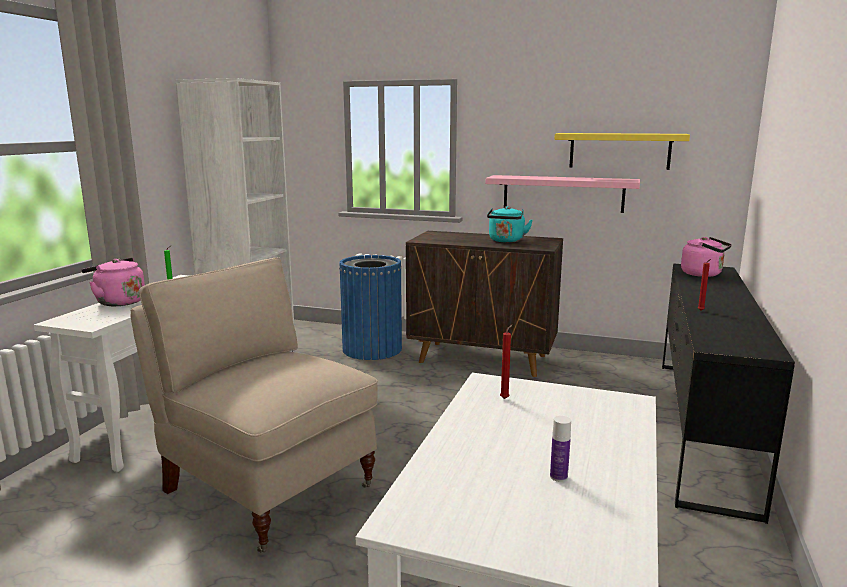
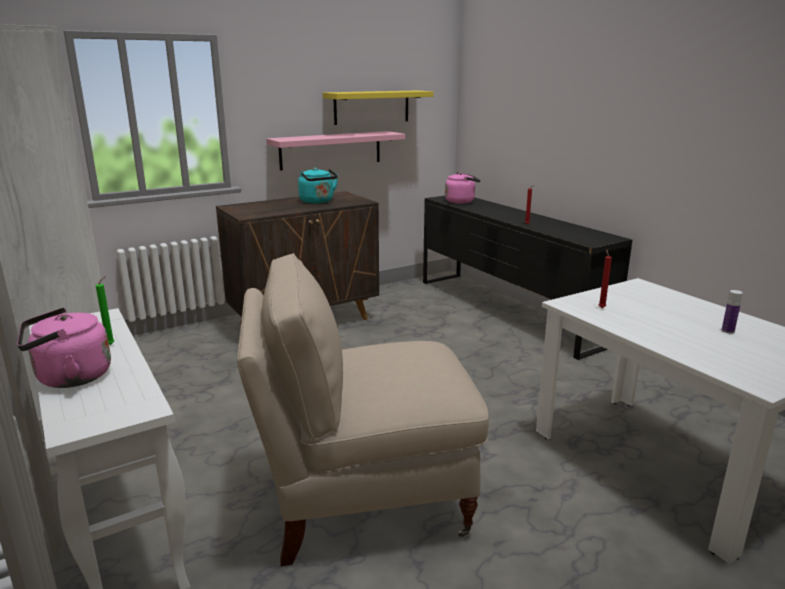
camera: 50 degrees left, 5 degrees up
(372, 349) = (191, 350): blue trash can -> none

